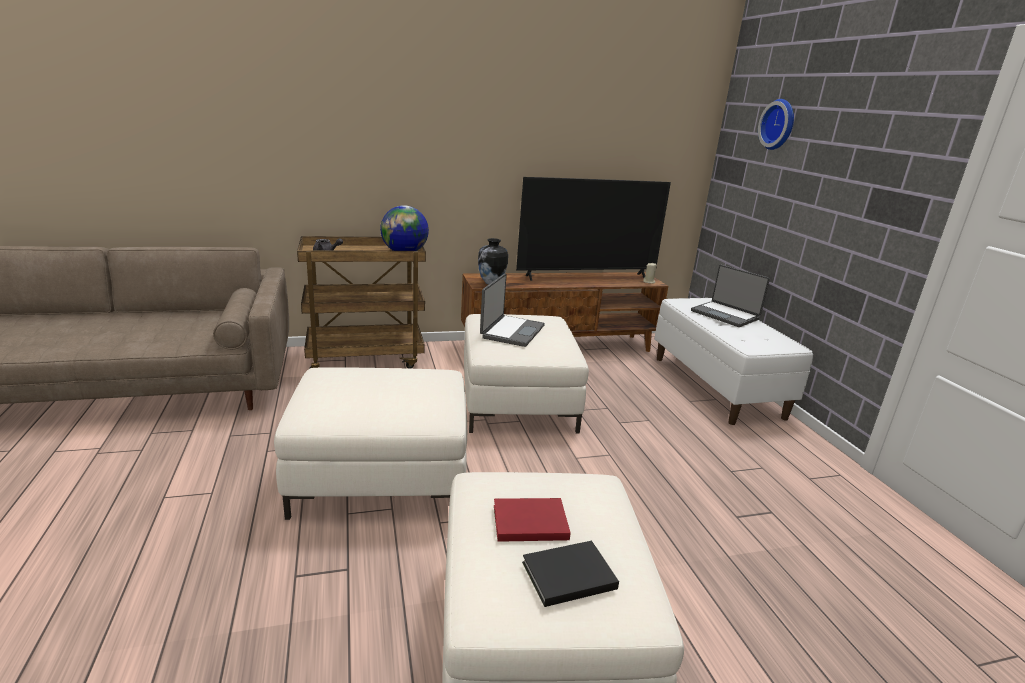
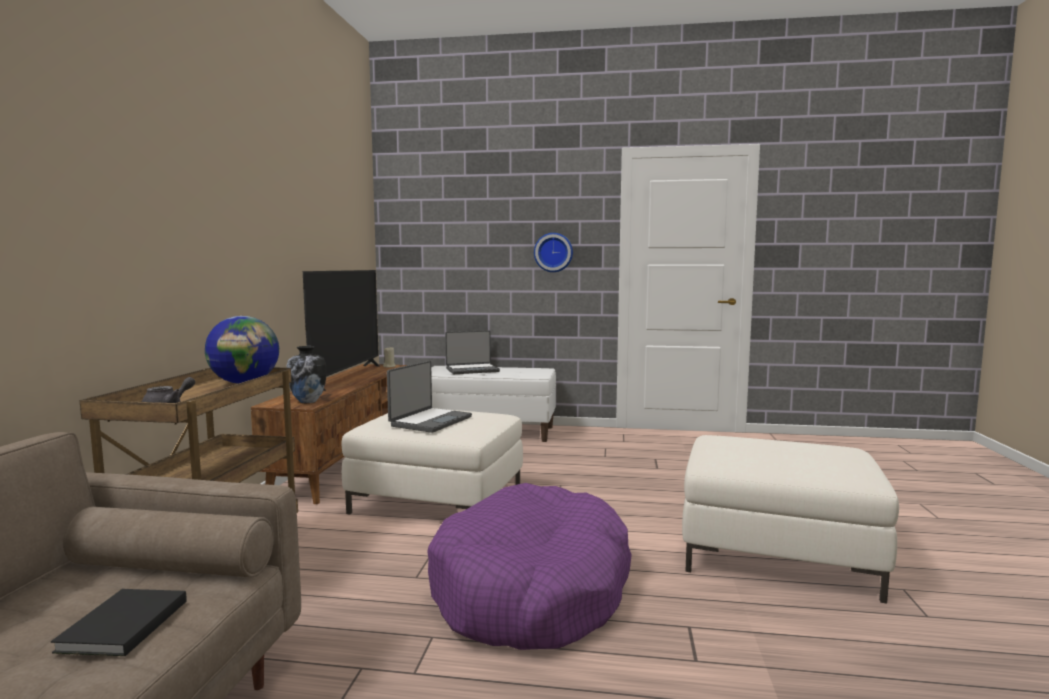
camera: 65 degrees left, 15 degrees down
(381, 475) = (532, 590): white ottoman -> purple dog bed
(511, 331) = (430, 421): laptop -> laptop turned 75 degrees clockwise
(528, 521) = (768, 456): red book -> none
(566, 575) = (825, 456): black book -> black book (120, 627)
(779, 124) = (453, 213): wall clock -> wall clock (553, 252)

